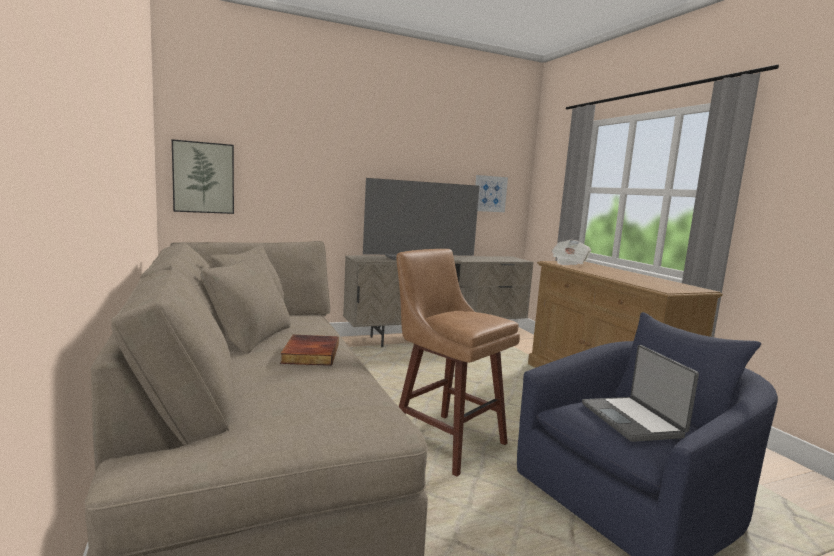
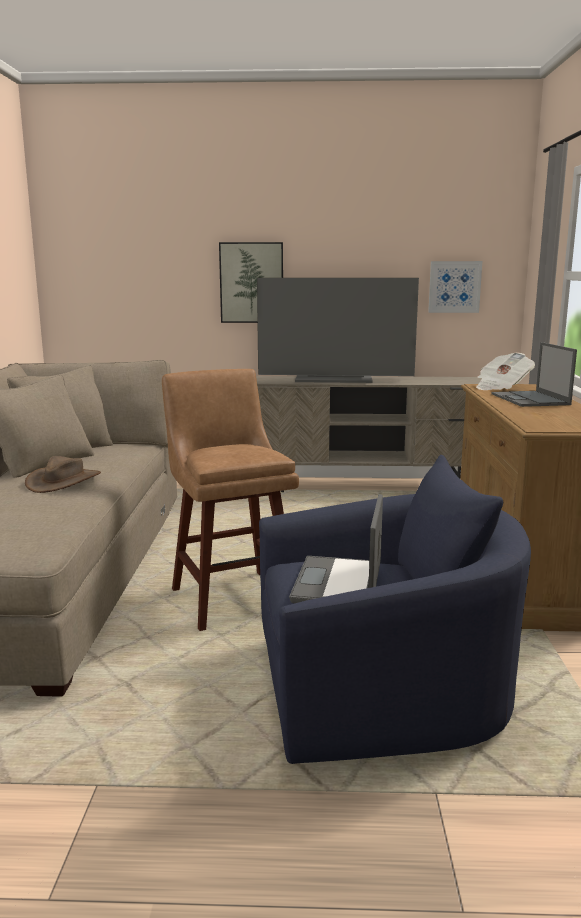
camera: 25 degrees right, 5 degrees up
(203, 177) = (83, 289): picture -> picture (251, 282)
(309, 353) = (63, 481): book -> brown hat
(608, 271) = (530, 399): none -> laptop

